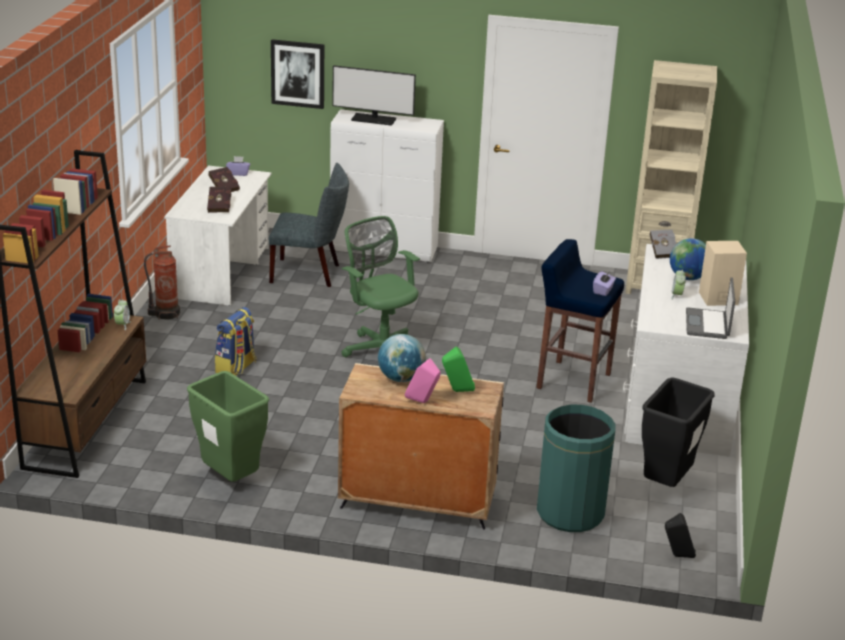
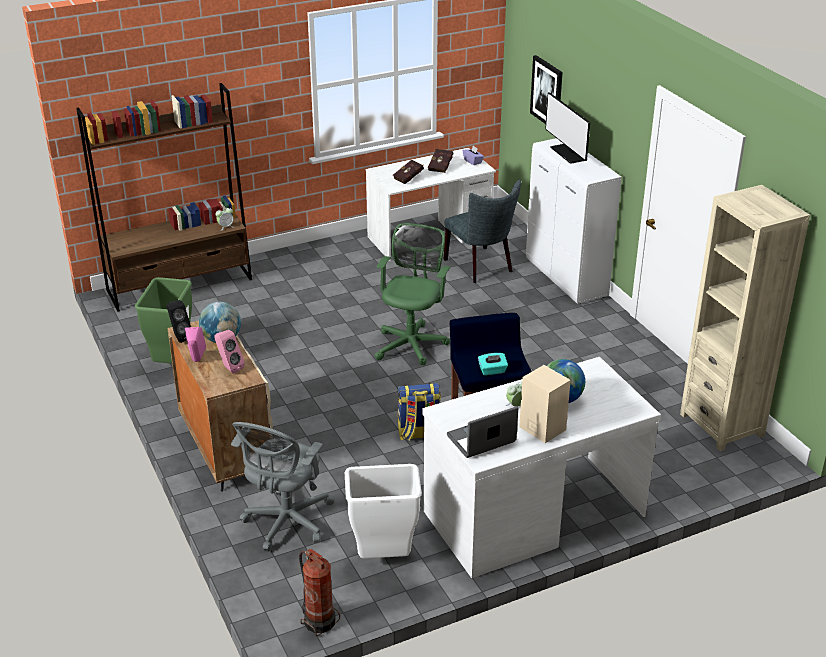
camera: 55 degrees right, 5 degrees up
(165, 313) = (345, 245): fire extinguisher -> fire extinguisher (319, 620)
(236, 368) = (310, 301): backpack -> backpack (418, 433)
(457, 391) = (229, 368): green speaker -> pink speaker
(570, 513) = (286, 523): green trash can -> grey office chair
(603, 290) = (492, 371): purple tissue box -> turquoise tissue box
(663, 251) = (595, 369): grey book -> none
(666, 484) = (383, 558): black trash can -> white trash can
(677, 556) = (281, 603): black speaker -> black speaker (179, 337)

